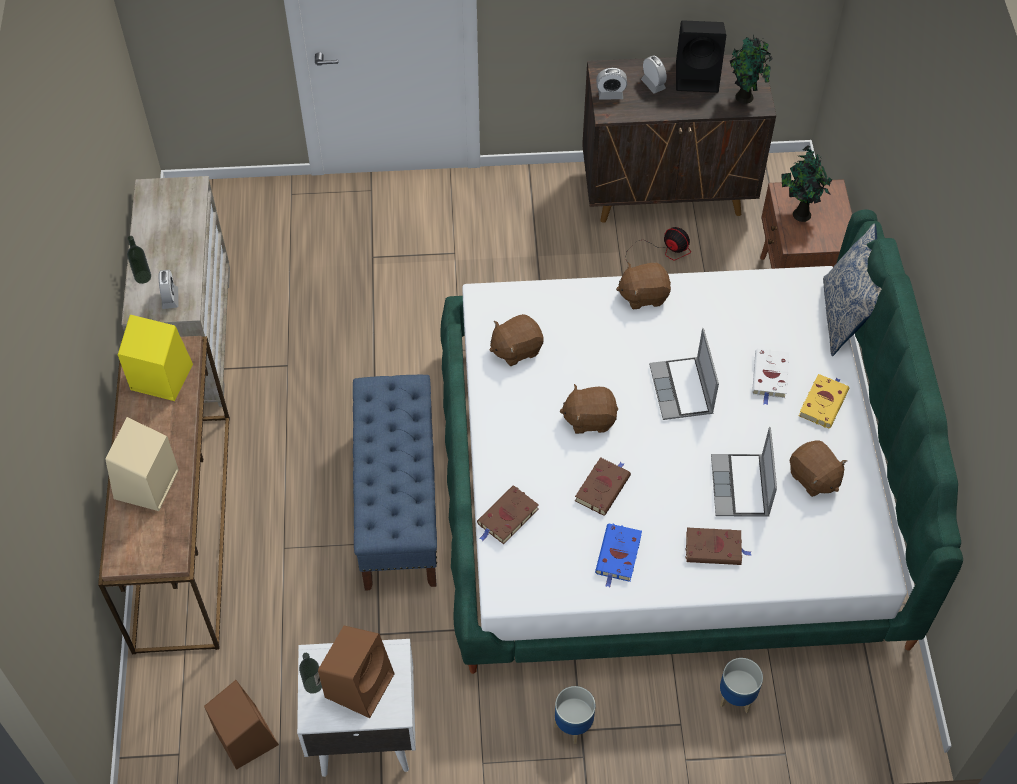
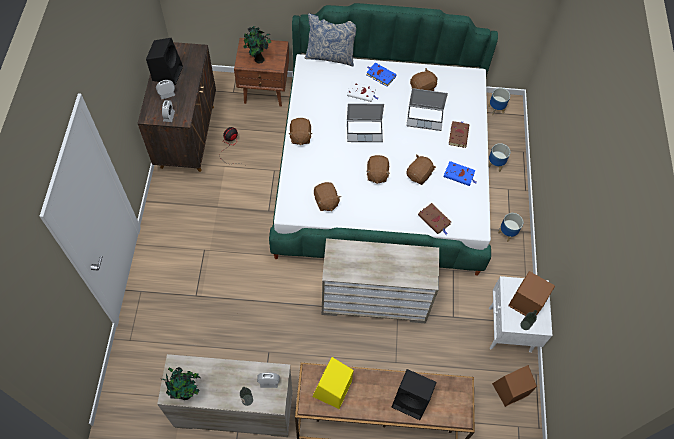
camera: 85 degrees left, 5 degrees up
(146, 486) = (412, 400): beige speaker -> black speaker
(398, 504) = (374, 299): blue bench -> beige dresser
(603, 487) = (419, 175): brown book -> brown plush toy
(745, 98) = (191, 55): potted plant -> potted plant (186, 393)
(823, 402) = (380, 75): yellow book -> blue book
(883, 693) = (495, 109): none -> planter

